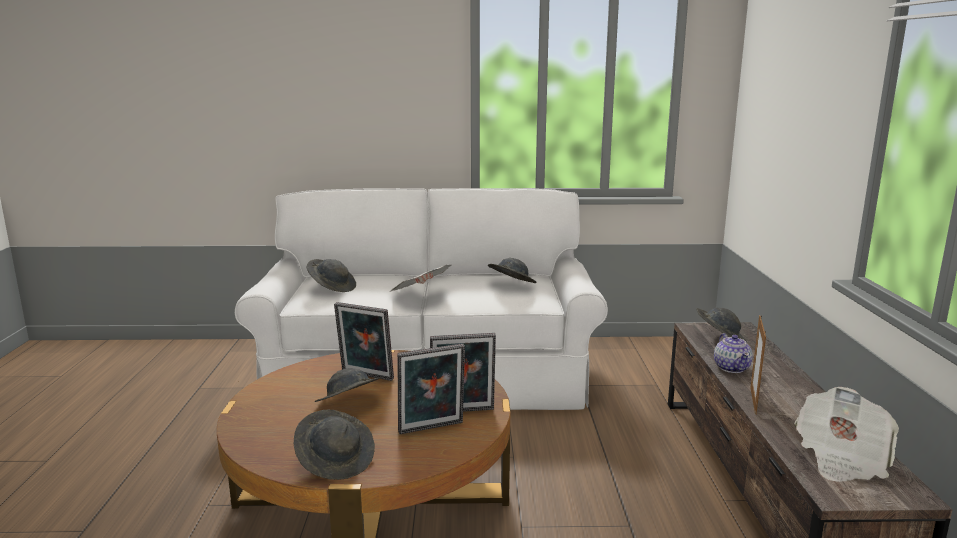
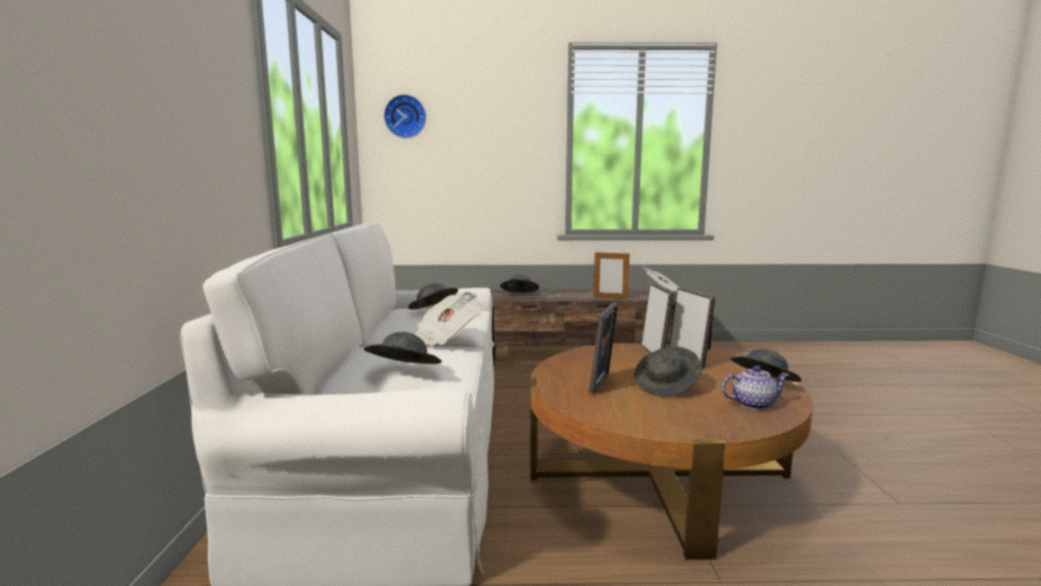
camera: 90 degrees left, 5 degrees down
(731, 367) = (566, 297): teapot -> teapot (752, 404)
(763, 64) = (405, 116): none -> wall clock

